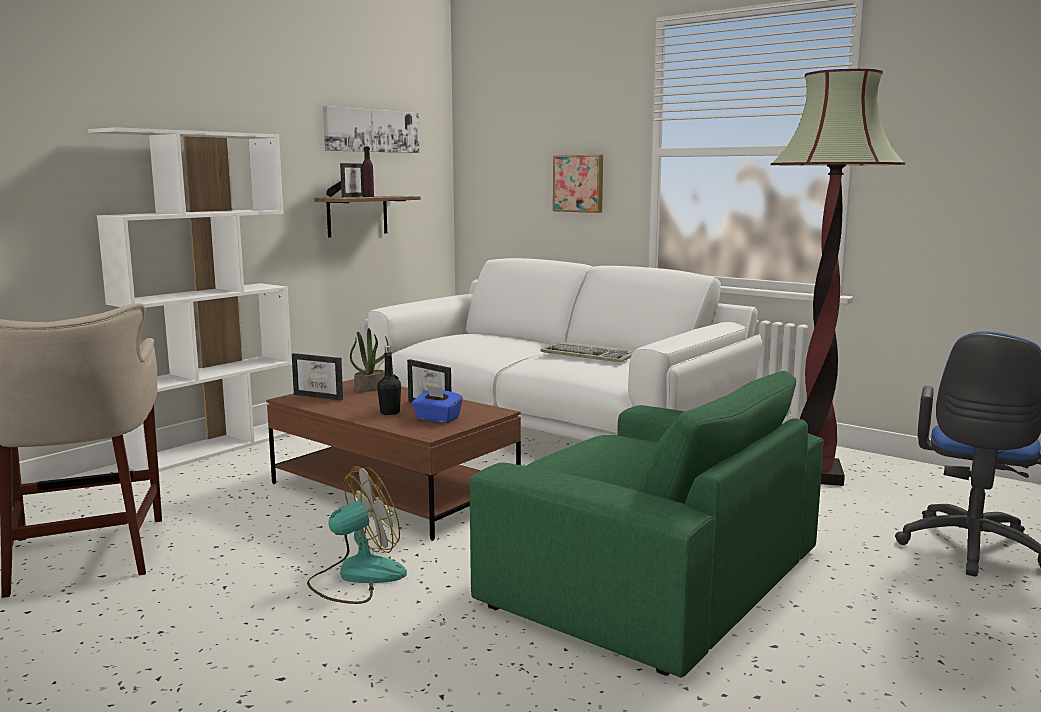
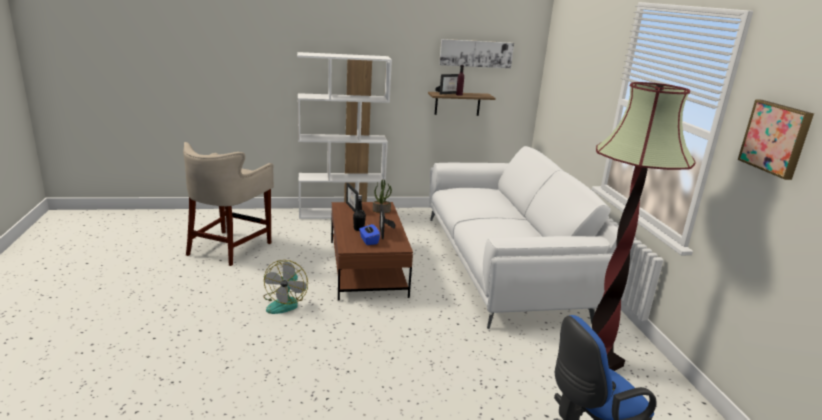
camera: 40 degrees right, 10 degrees up
(356, 577) = (285, 303): fan -> fan turned 90 degrees clockwise
(579, 183) = (585, 109): picture -> picture (776, 138)
(588, 356) = (506, 229): keyboard -> none
(650, 575) = (387, 366): green armchair -> none

